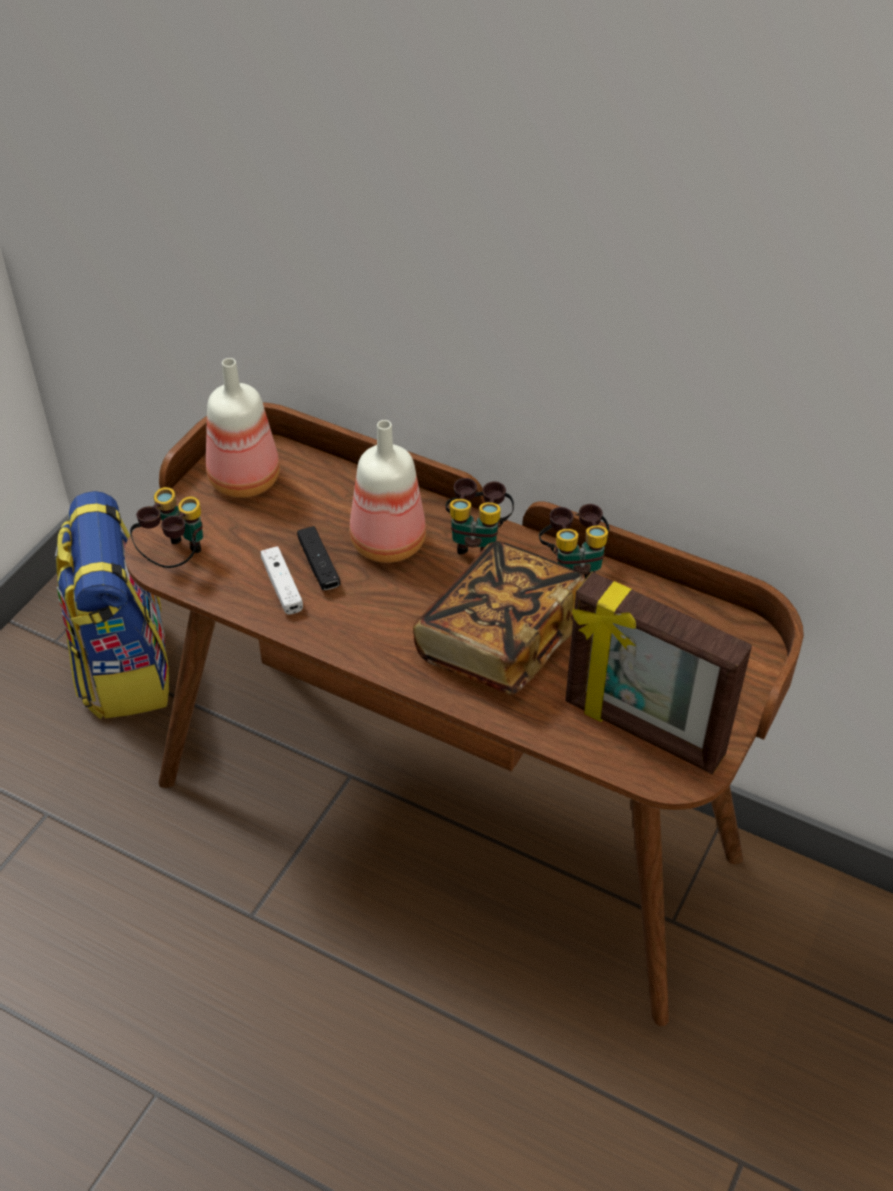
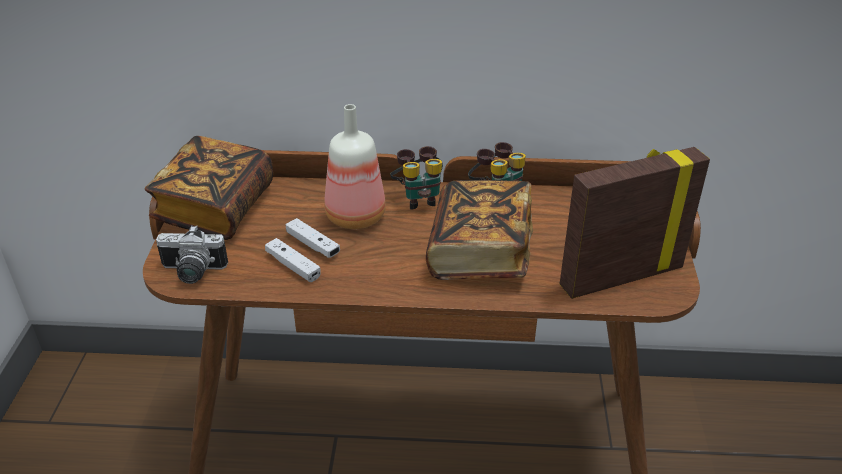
camera: 25 degrees left, 10 degrees down
(123, 667) = (117, 421): backpack -> none
(175, 558) = (192, 272): binoculars -> camera
(242, 480) = (216, 208): bottle -> book
(319, 565) = (313, 245): black game controller -> white game controller
(642, 731) = (620, 276): picture frame -> picture frame turned 150 degrees clockwise

